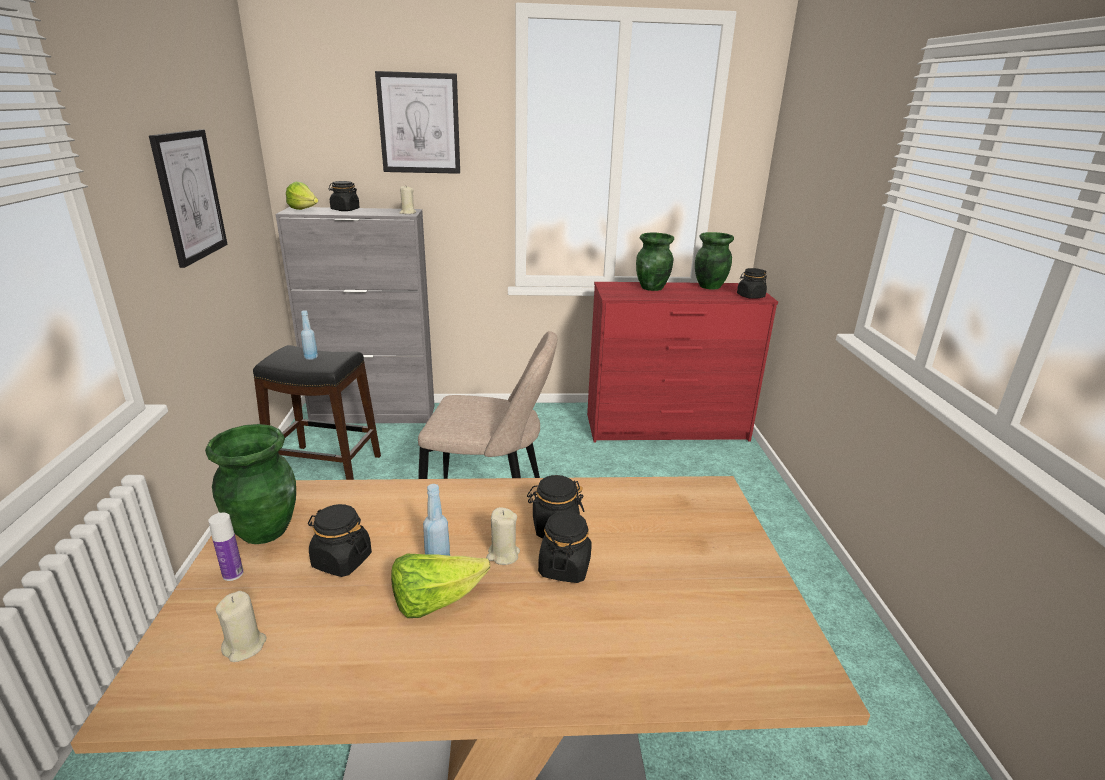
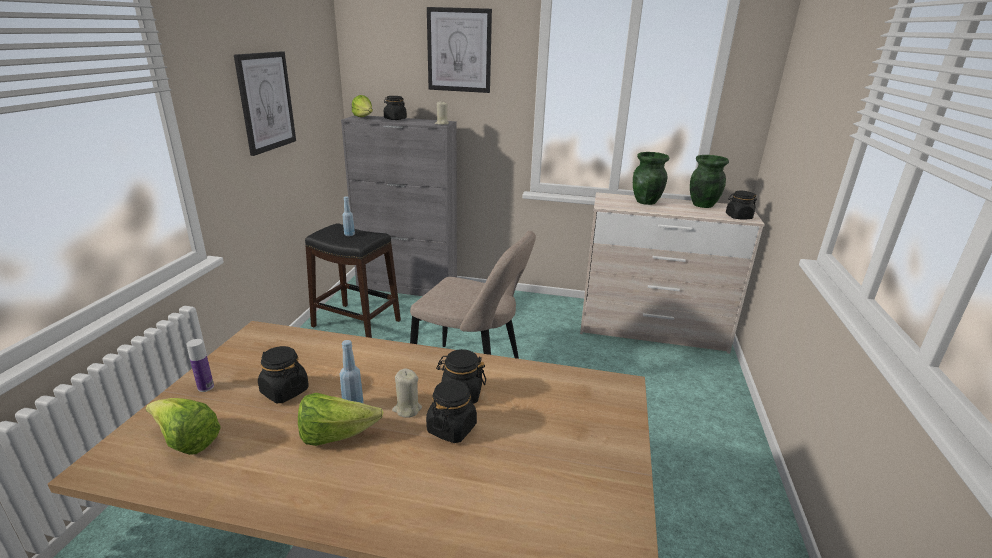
camera: 15 degrees right, 0 degrees up
(245, 646) = (186, 441): beige candle -> lettuce
(265, 530) = (243, 359): green vase -> none
(666, 428) = (651, 331): red dresser -> beige dresser

